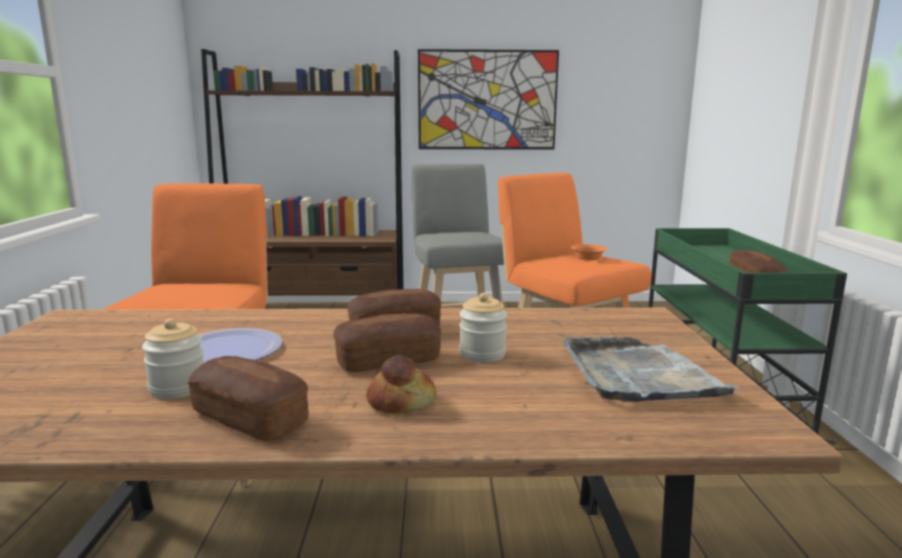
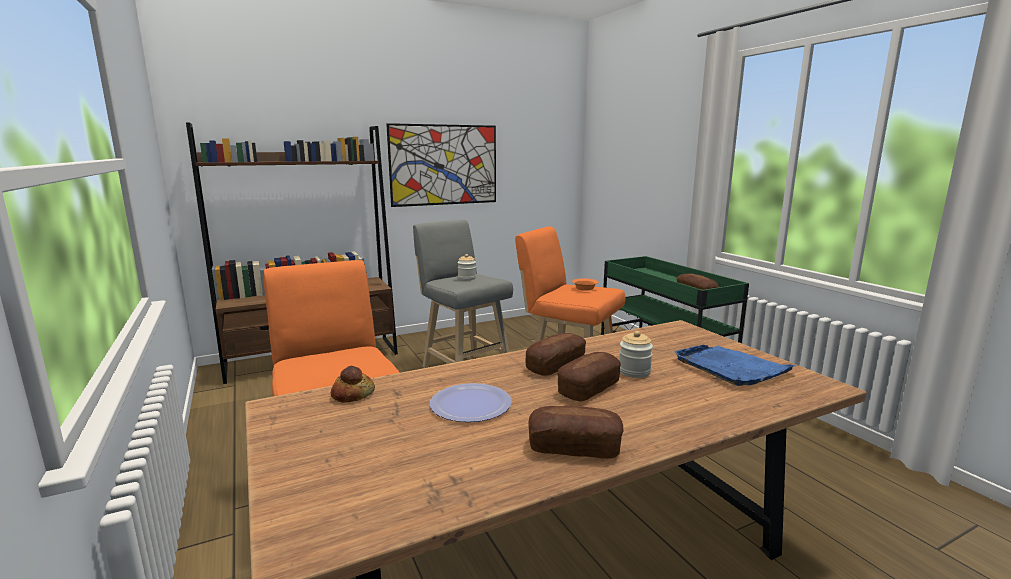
camera: 25 degrees left, 0 degrees up
(178, 388) = (487, 440): jar -> jar (467, 278)
(401, 401) = (641, 413): bread -> bread (352, 394)
(638, 375) = (731, 367): grey tray -> blue tray

